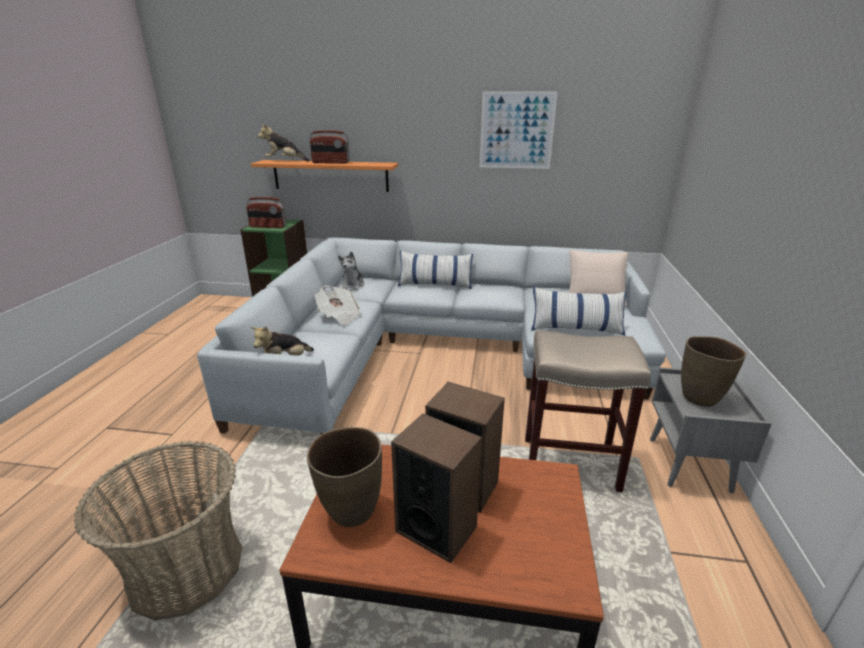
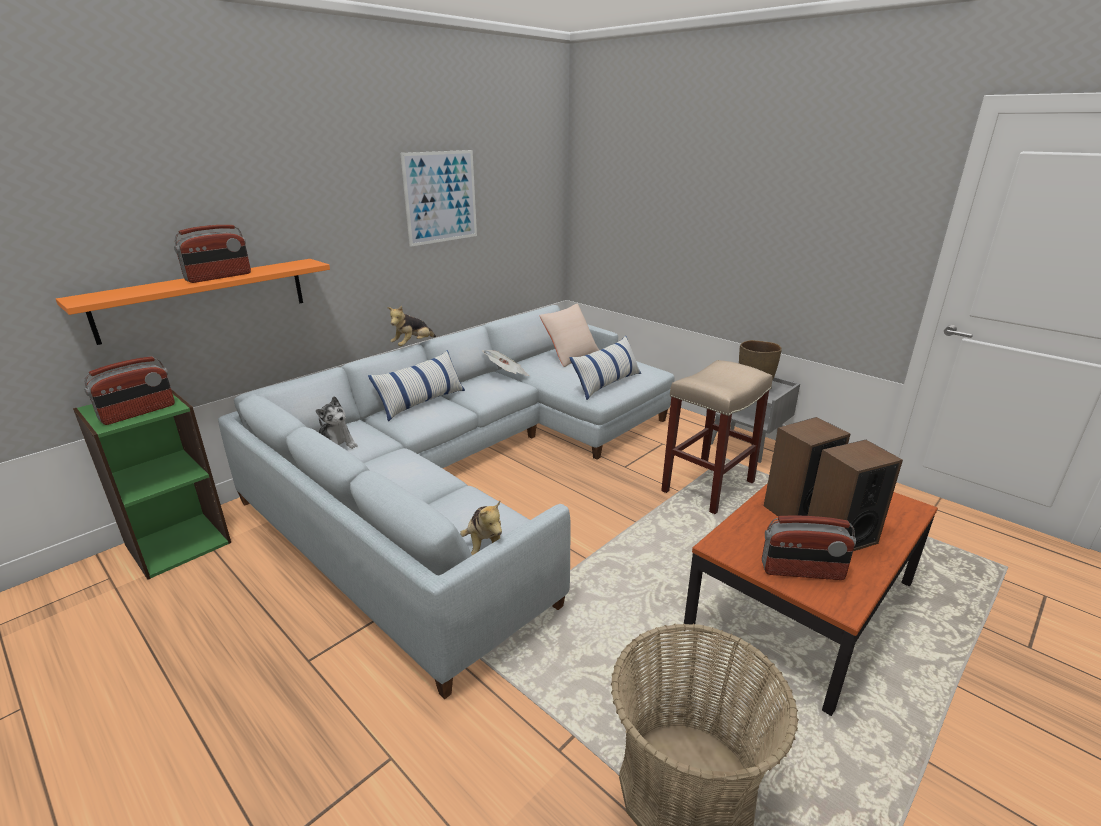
camera: 55 degrees left, 0 degrees up
(284, 161) = (122, 291): plush toy -> plush toy (413, 345)
(339, 315) = (410, 478): newspaper -> newspaper (506, 374)
(351, 512) = (802, 571): brown vase -> radio

